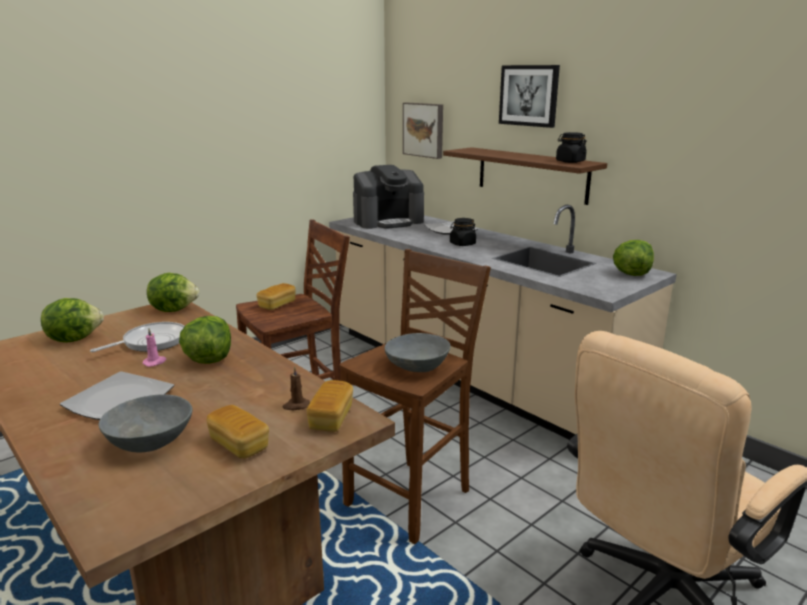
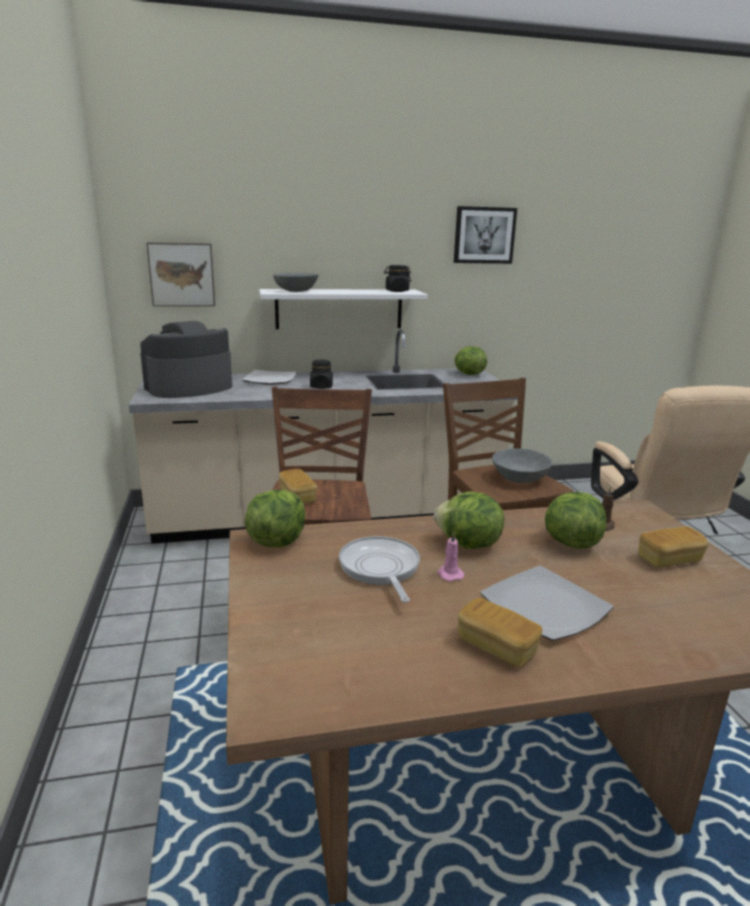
camera: 60 degrees left, 0 degrees up
(74, 338) = (304, 622): lettuce -> lettuce (570, 542)
(151, 442) = (652, 599): grey bowl -> grey bowl (296, 291)
(331, 418) = (633, 517): bread -> bread (496, 647)
(388, 221) = (189, 387): coffee machine -> coffee machine turned 135 degrees counterclockwise
(529, 95) = (330, 232): picture -> picture (484, 235)
(531, 174) = (339, 309): brown shelf -> white shelf

